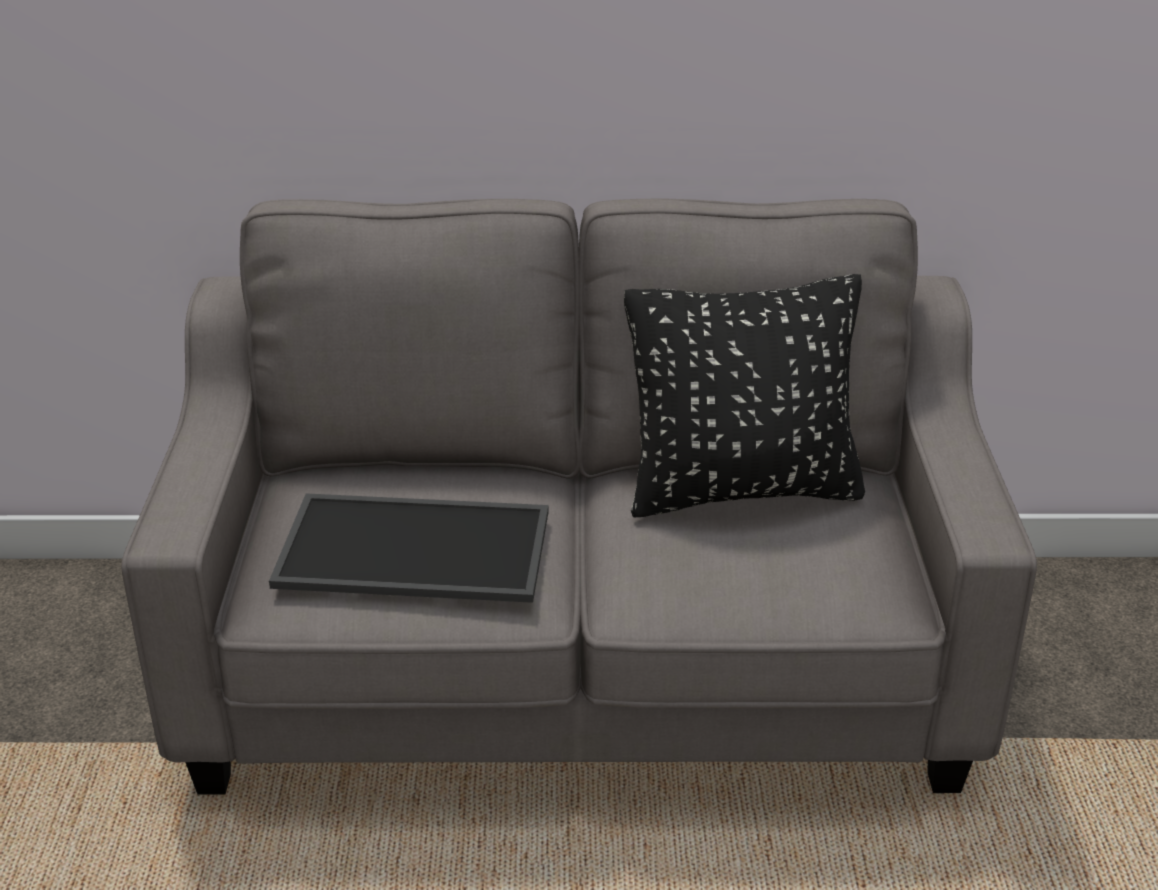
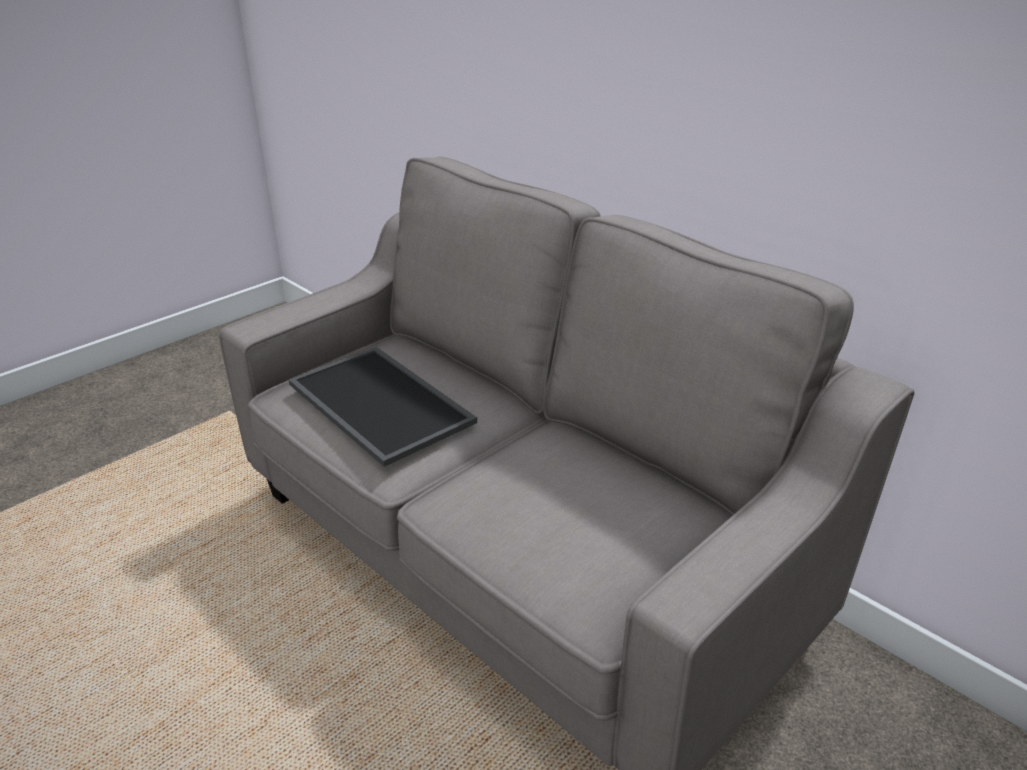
camera: 45 degrees right, 0 degrees up
(741, 490) = (612, 476): black pillow -> none

